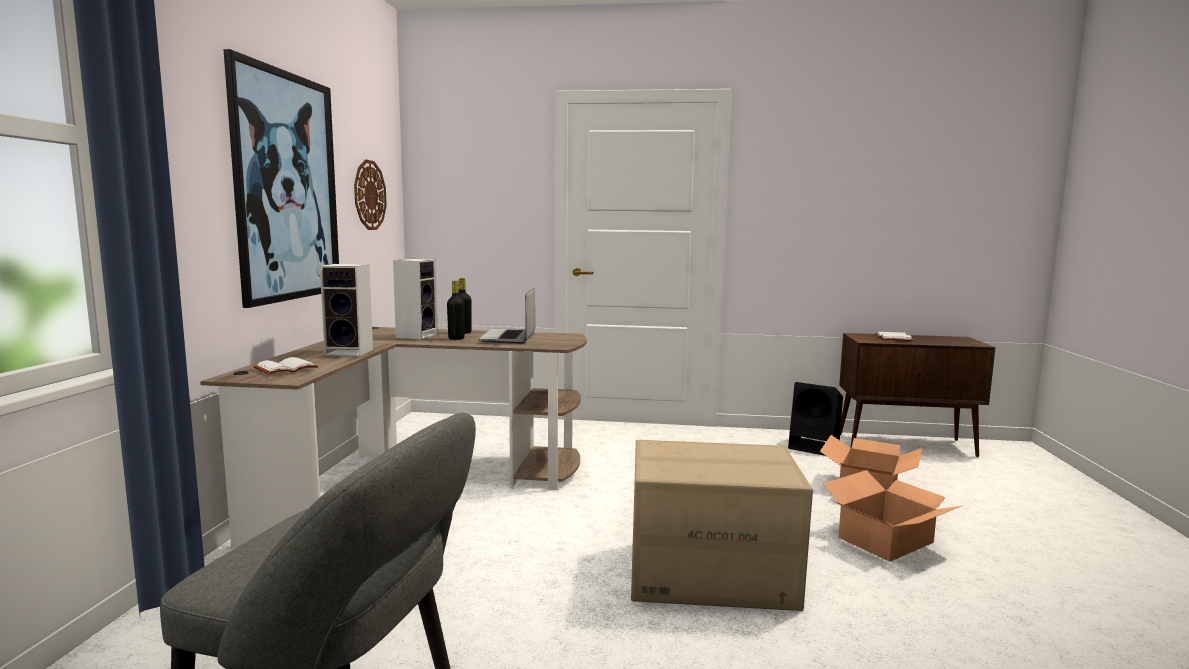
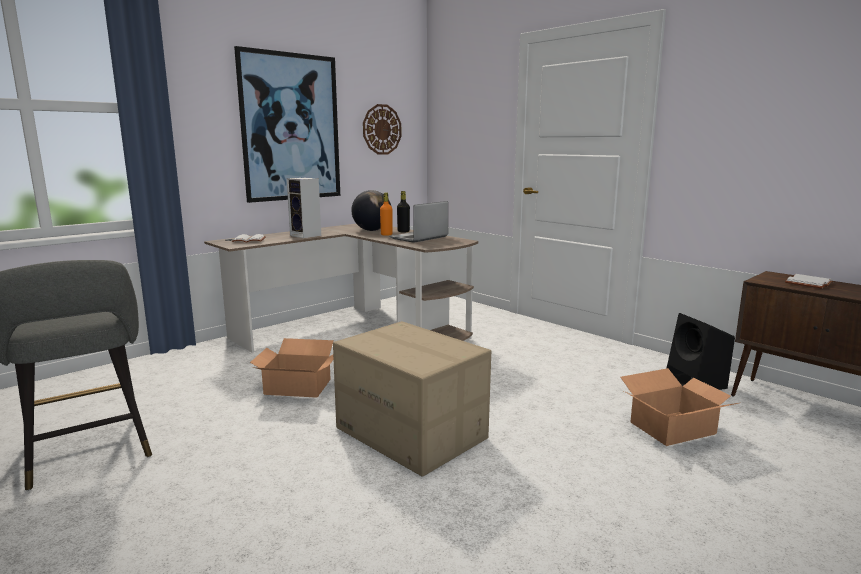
camera: 40 degrees right, 5 degrees up
(417, 335) = (372, 230): speaker -> globe
(456, 338) = (386, 234): black bottle -> orange bottle
(884, 540) = (593, 465): cardboard box -> cardboard box (297, 386)

